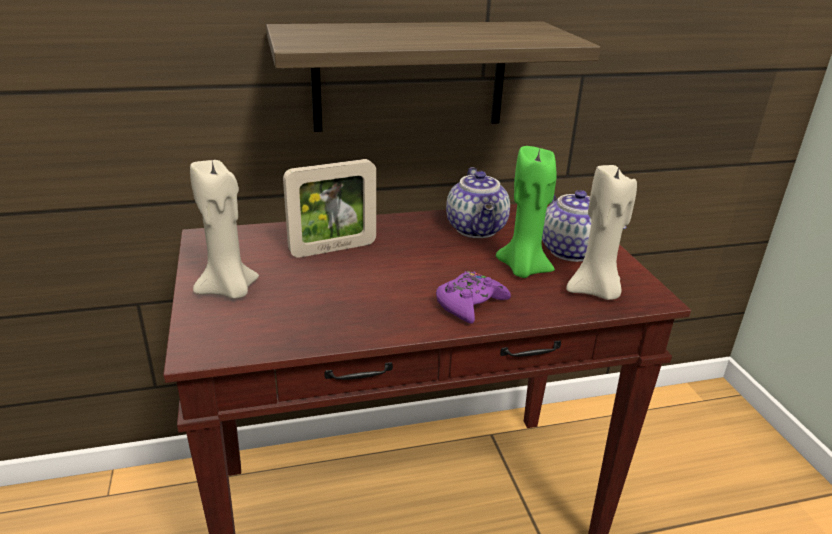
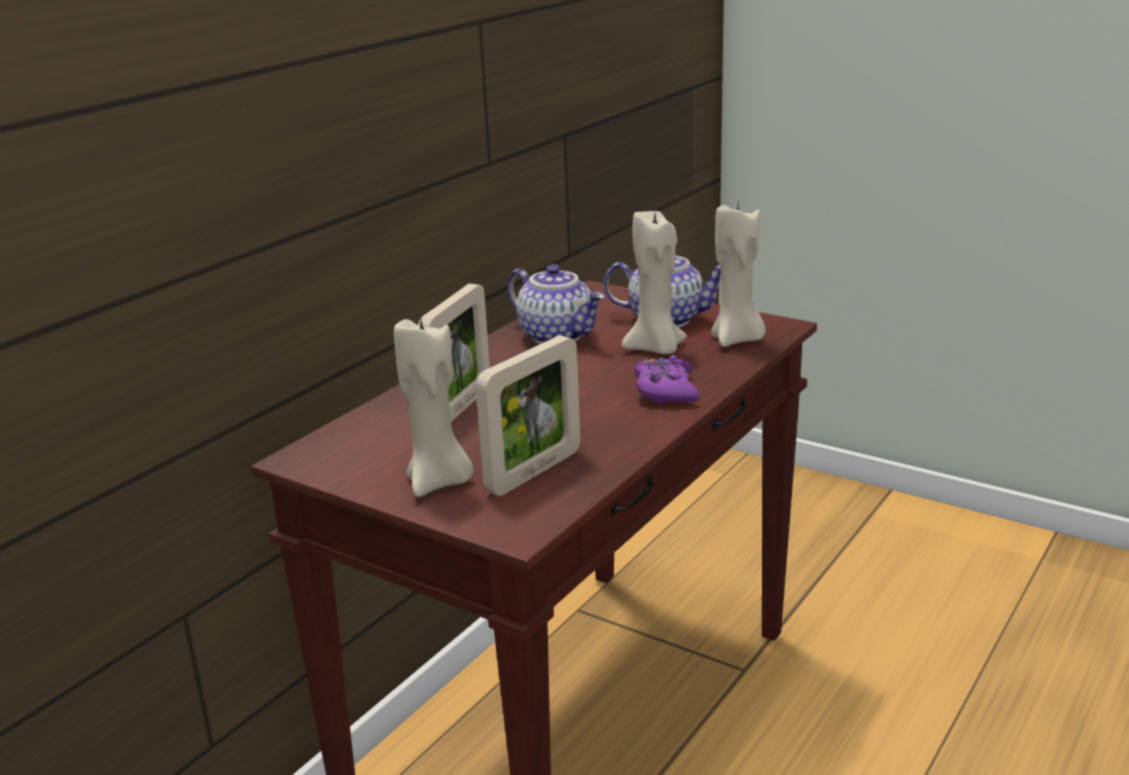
camera: 40 degrees left, 5 degrees down
(284, 315) = (534, 472): none -> picture frame
(410, 76) = (436, 179): shelf -> none
(523, 269) = (656, 349): green candle -> beige candle

